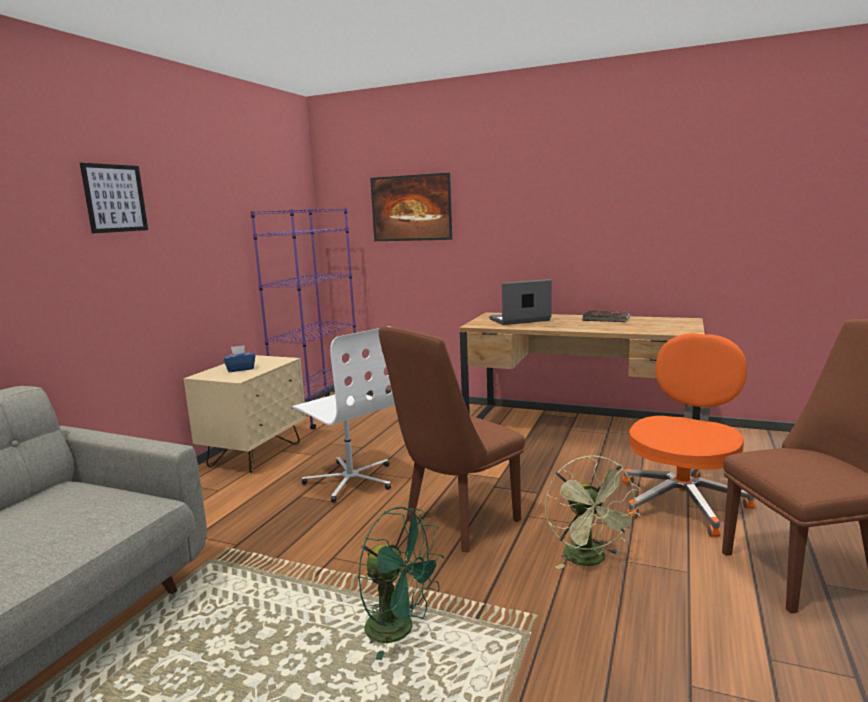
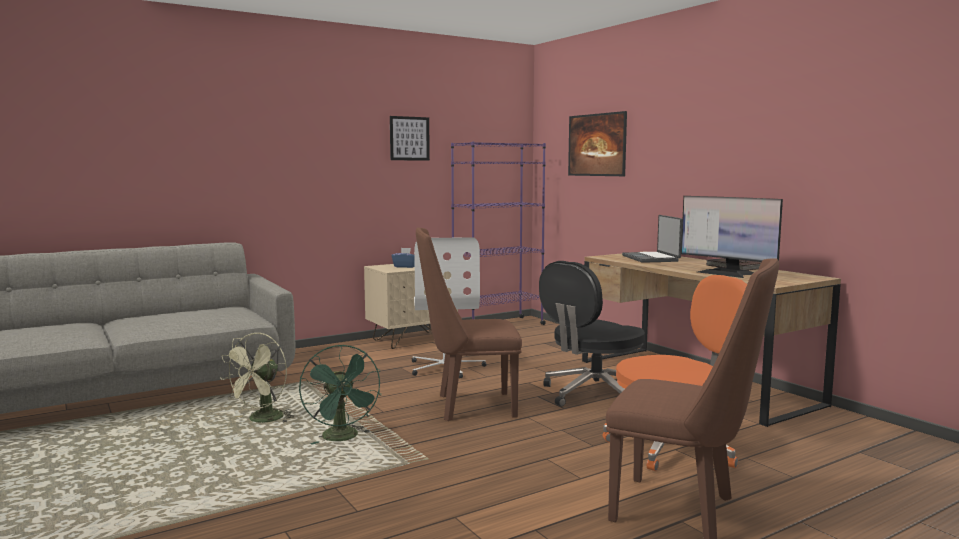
camera: 35 degrees right, 5 degrees down
(115, 198) = (328, 128): picture -> picture (409, 138)
(520, 320) = (651, 258): laptop -> laptop turned 120 degrees counterclockwise
(533, 467) = (593, 394): none -> black office chair
(590, 560) = (520, 450): green fan -> green fan (262, 420)
(624, 326) = (727, 273): none -> monitor

